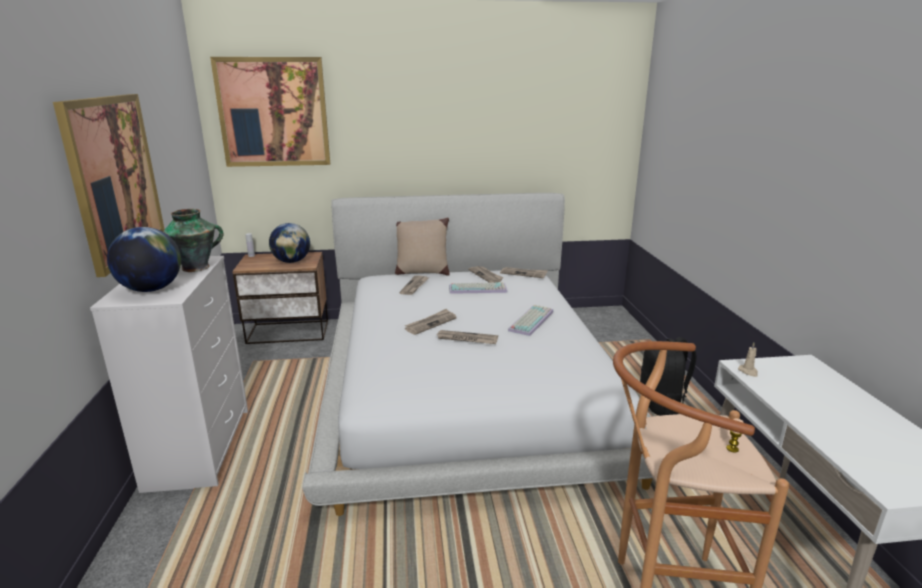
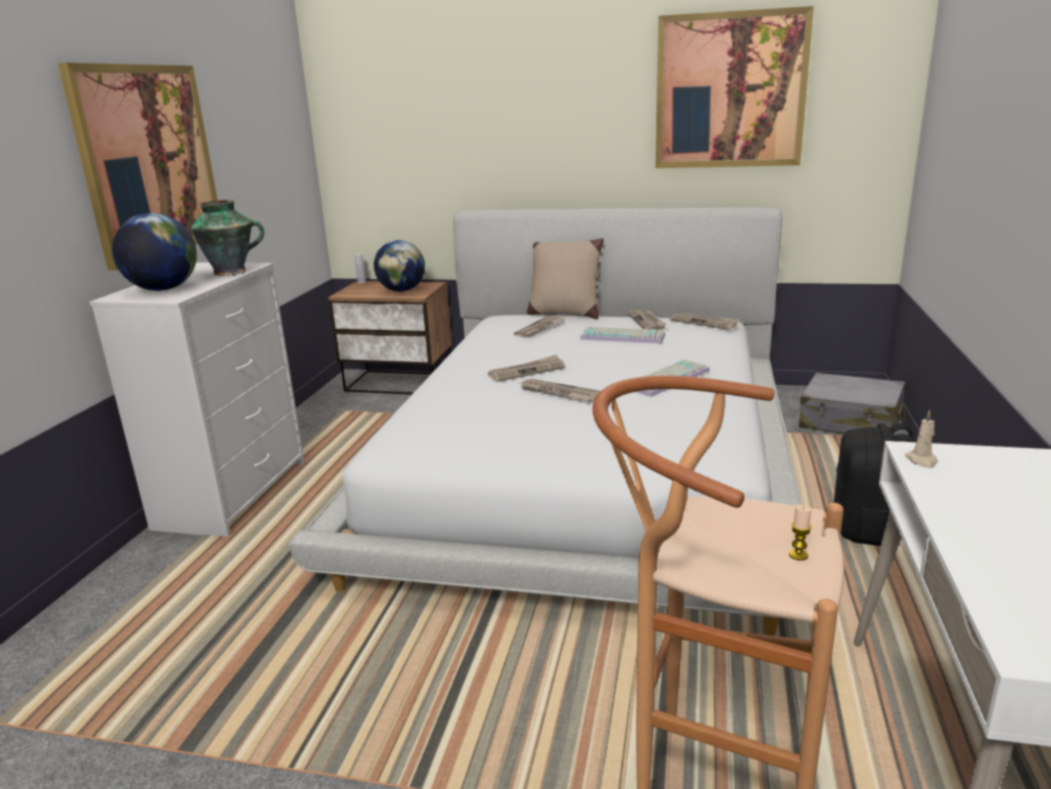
camera: 20 degrees right, 0 degrees up
(273, 112) = (390, 98): picture -> picture (730, 91)
(615, 331) = (850, 422): none -> grey suitcase

